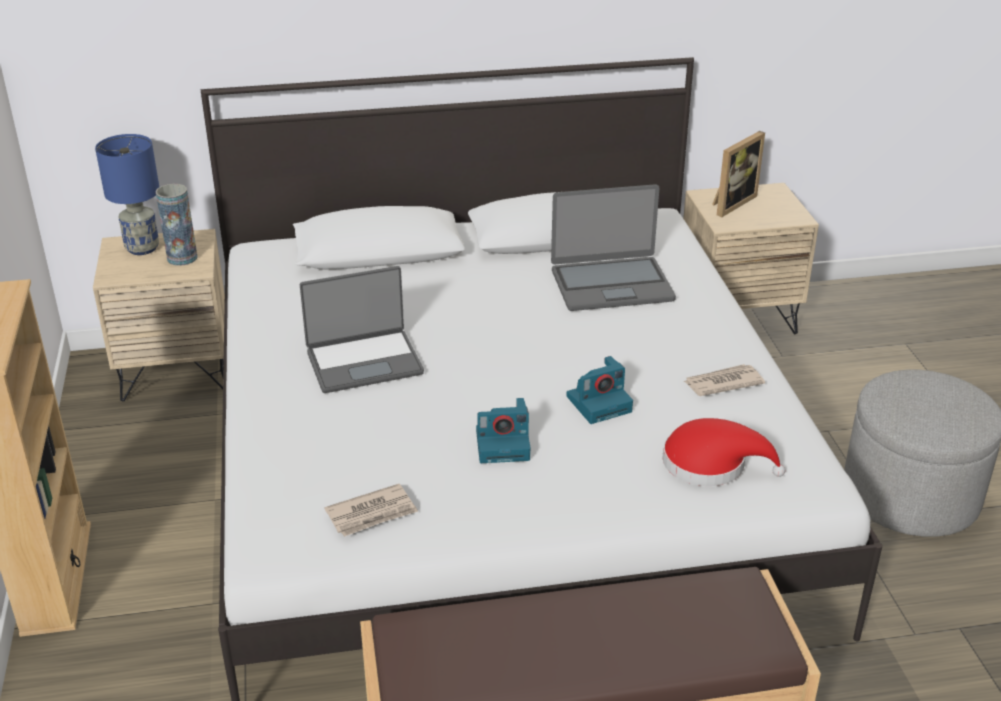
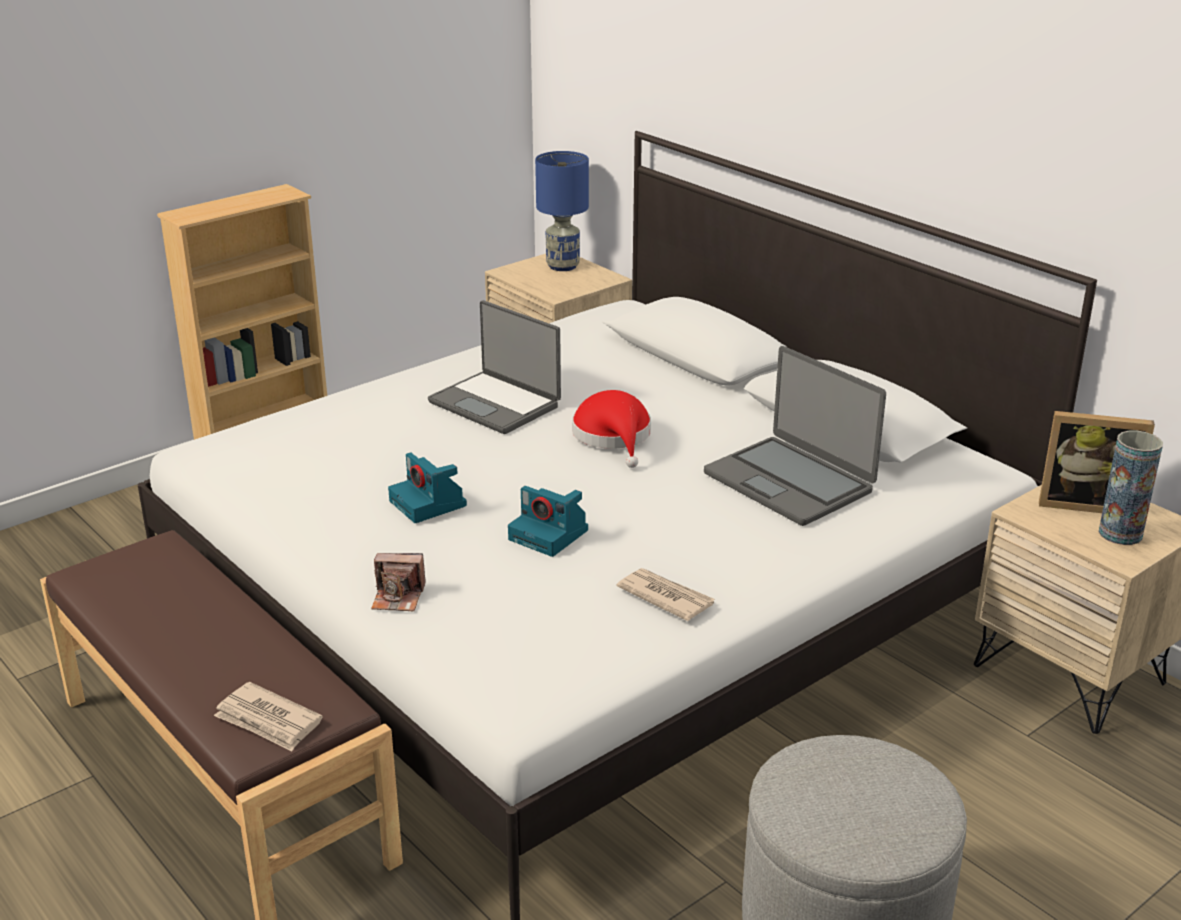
camera: 60 degrees right, 5 degrees down
(182, 258) = (567, 284): vase -> vase (1120, 533)
(372, 513) = (273, 473): newspaper -> newspaper (268, 721)
(637, 500) = (398, 597): none -> camera
(711, 464) = (500, 625): red hat -> red hat (614, 436)

